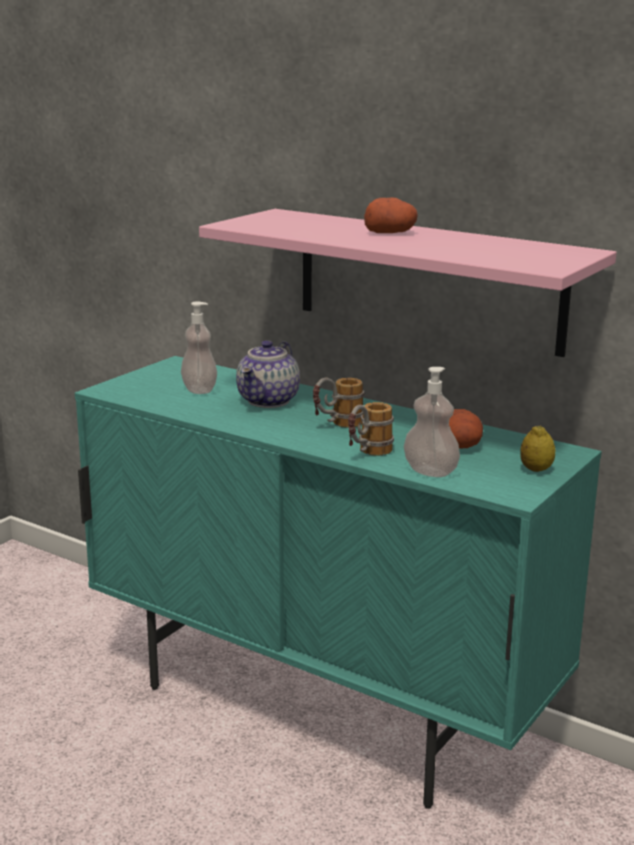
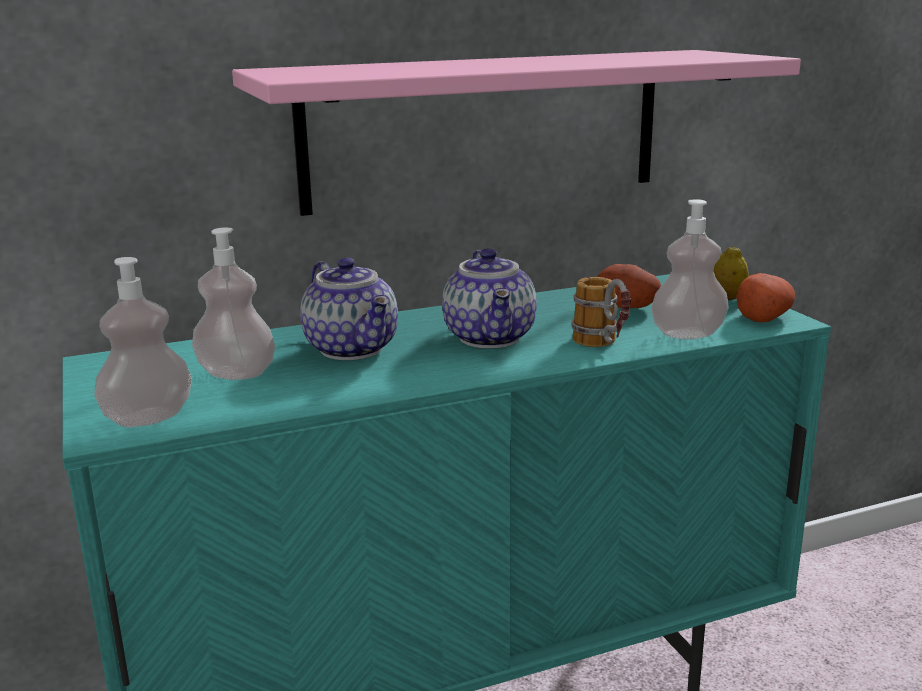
camera: 55 degrees left, 0 degrees up
(127, 392) = (148, 418): none -> soap dispenser
(337, 425) = (492, 338): mug -> teapot
(391, 233) = (492, 62): potato -> potato (762, 316)

